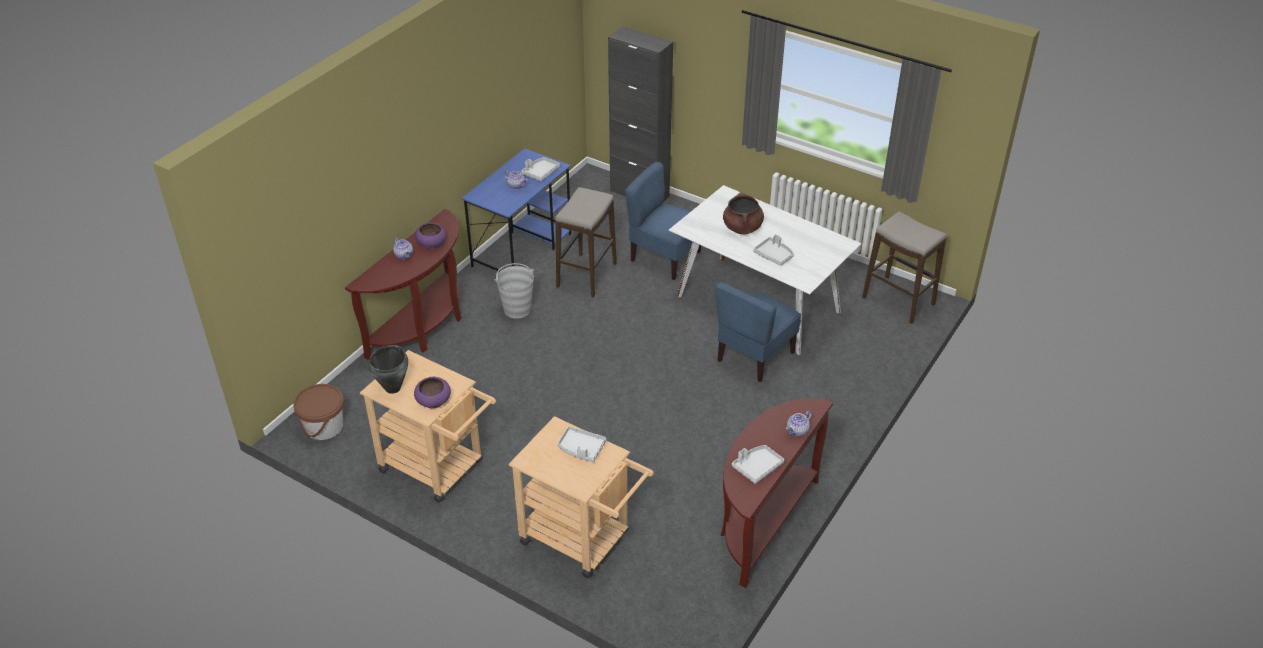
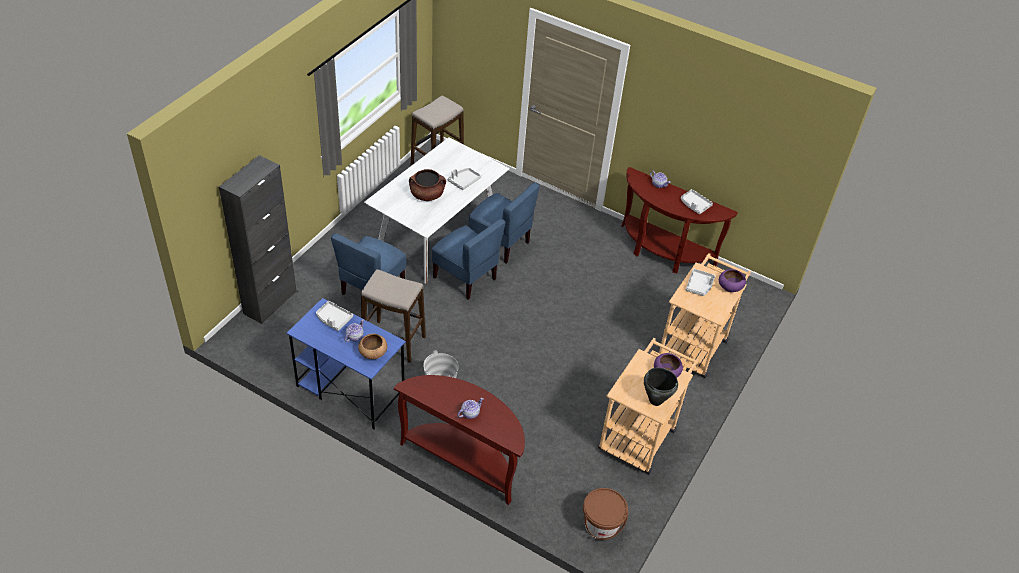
camera: 95 degrees left, 5 degrees up
(431, 243) = (451, 393): purple bowl -> purple bowl (729, 287)
(493, 197) = (372, 353): none -> brown bowl
(689, 327) = (465, 278): none -> blue chair

